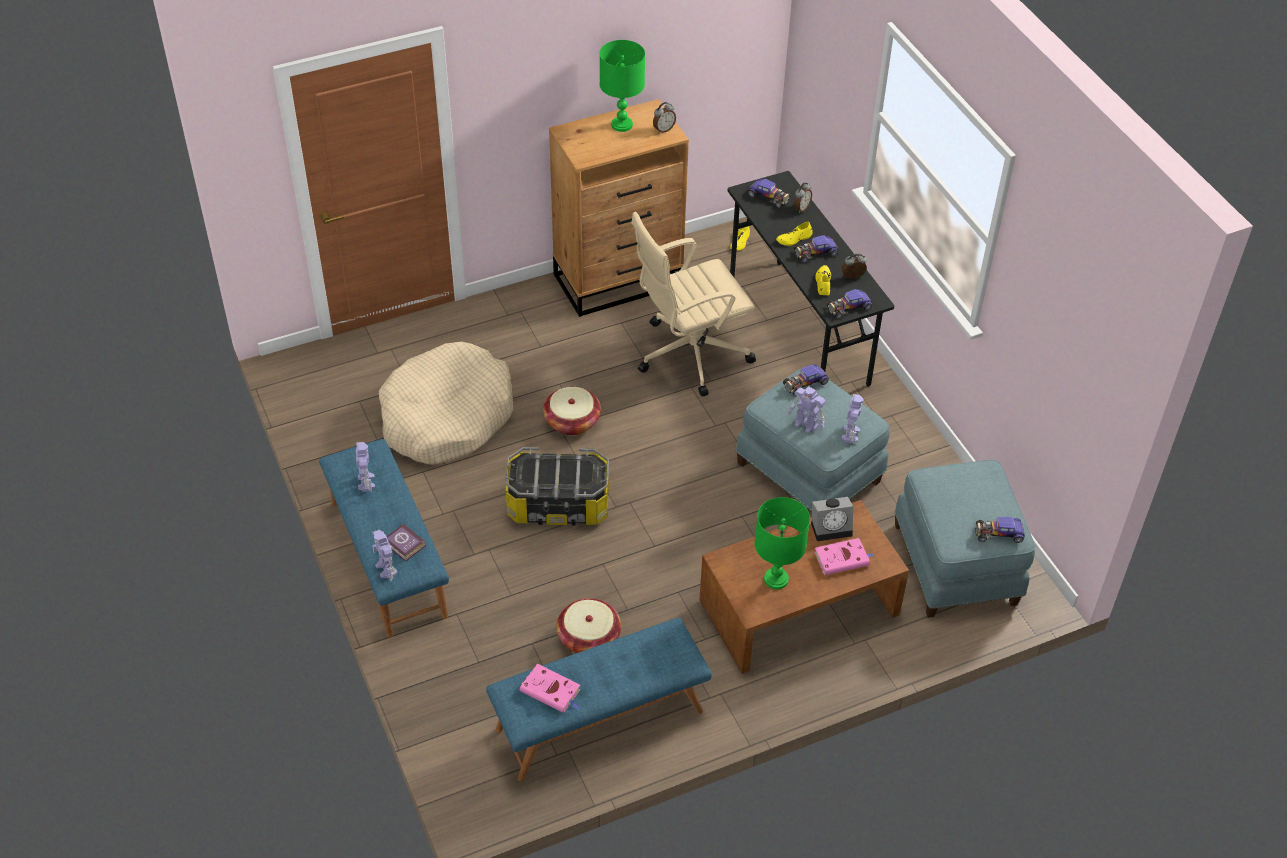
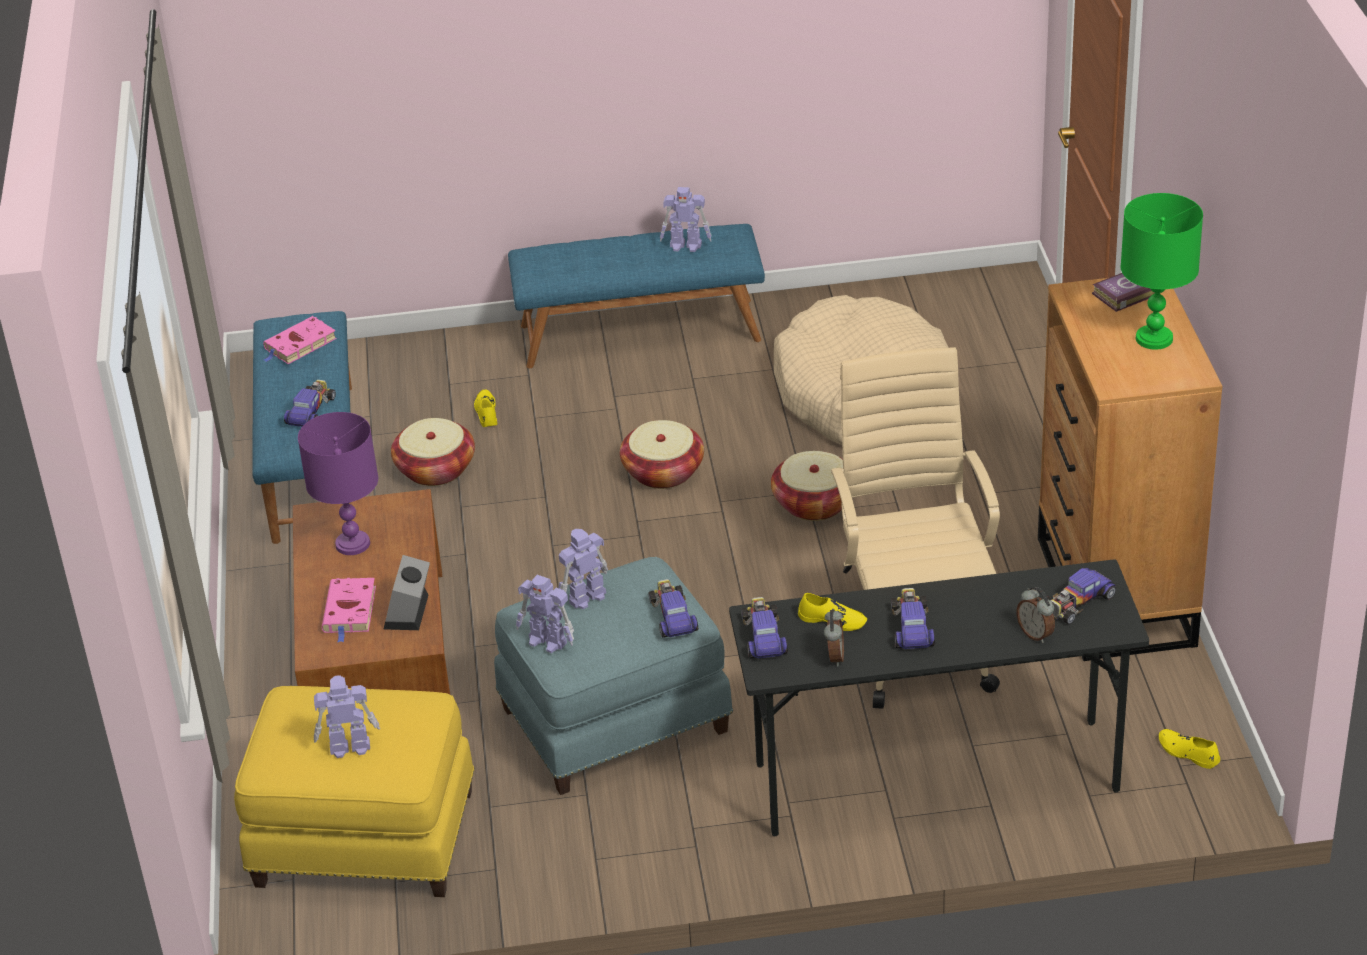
camera: 110 degrees right, 10 degrees down
(386, 569) = (541, 251): toy robot -> toy robot (348, 747)
(404, 545) = (570, 265): book -> book (1121, 295)
(558, 505) = (663, 472): storage box -> basket
(663, 129) = (1131, 378): alarm clock -> none
(776, 579) = (352, 544): green table lamp -> purple table lamp
(794, 239) = (956, 609): yellow shoe -> yellow shoe (486, 412)
(957, 563) = (364, 841): blue ottoman -> yellow ottoman
(998, 533) = (278, 748): toy car -> toy car (311, 411)

